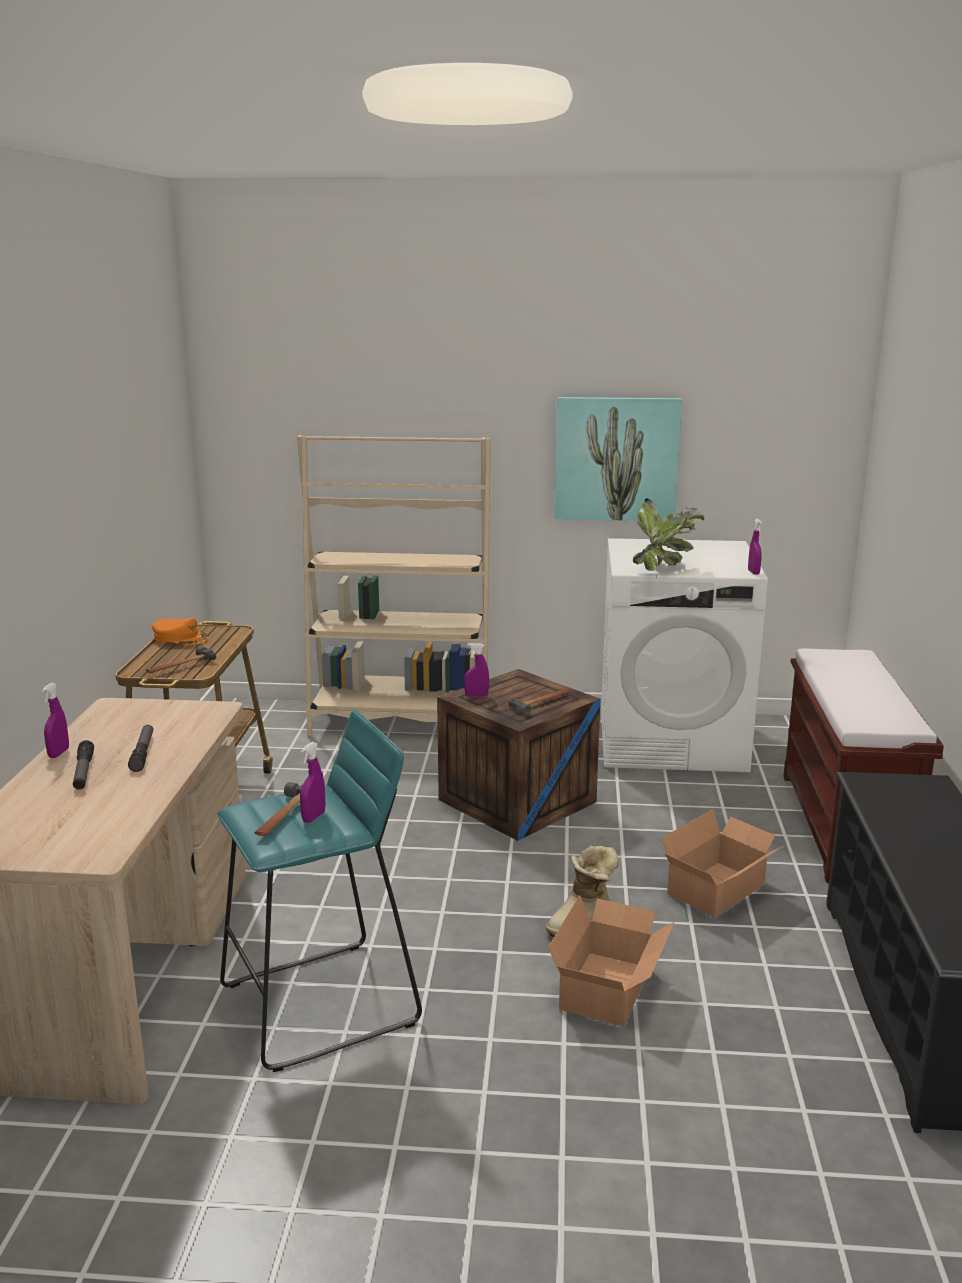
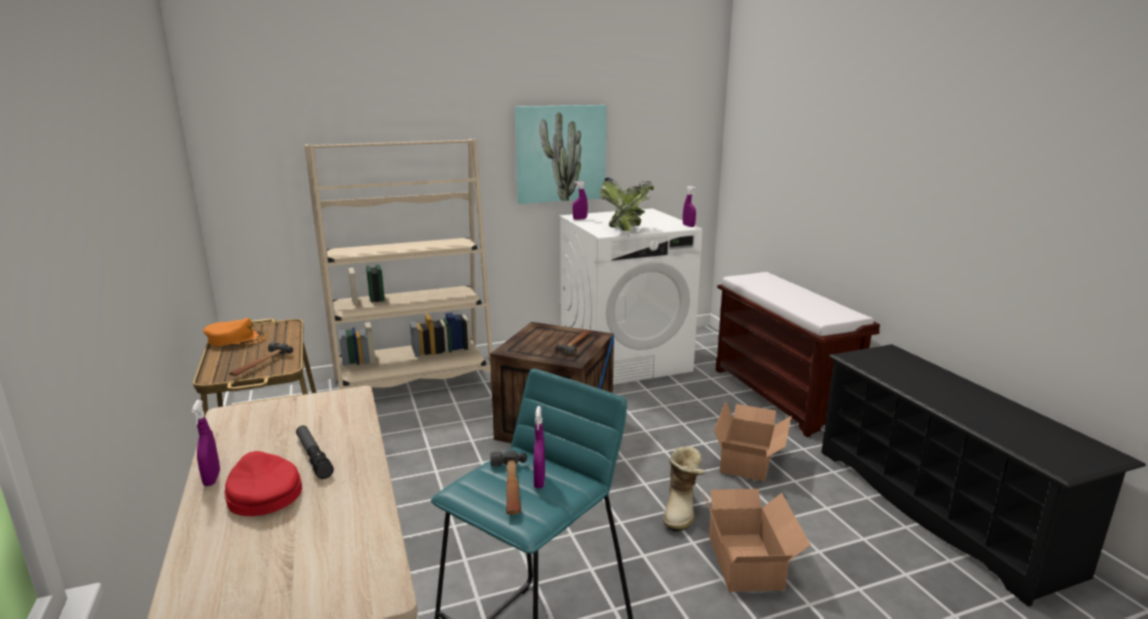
camera: 25 degrees left, 0 degrees up
(83, 772) = (262, 493): flashlight -> red cap
(476, 696) = (521, 347): purple spray bottle -> purple spray bottle (580, 219)

